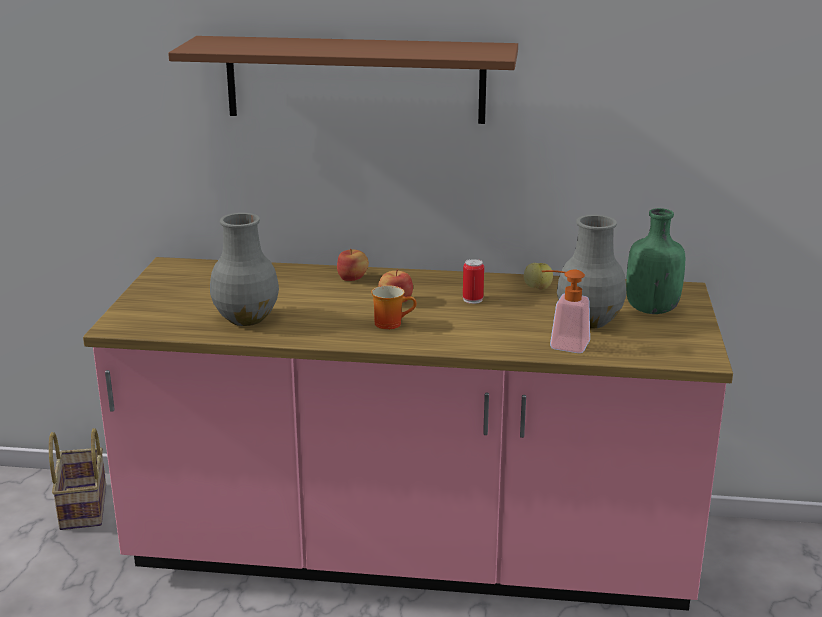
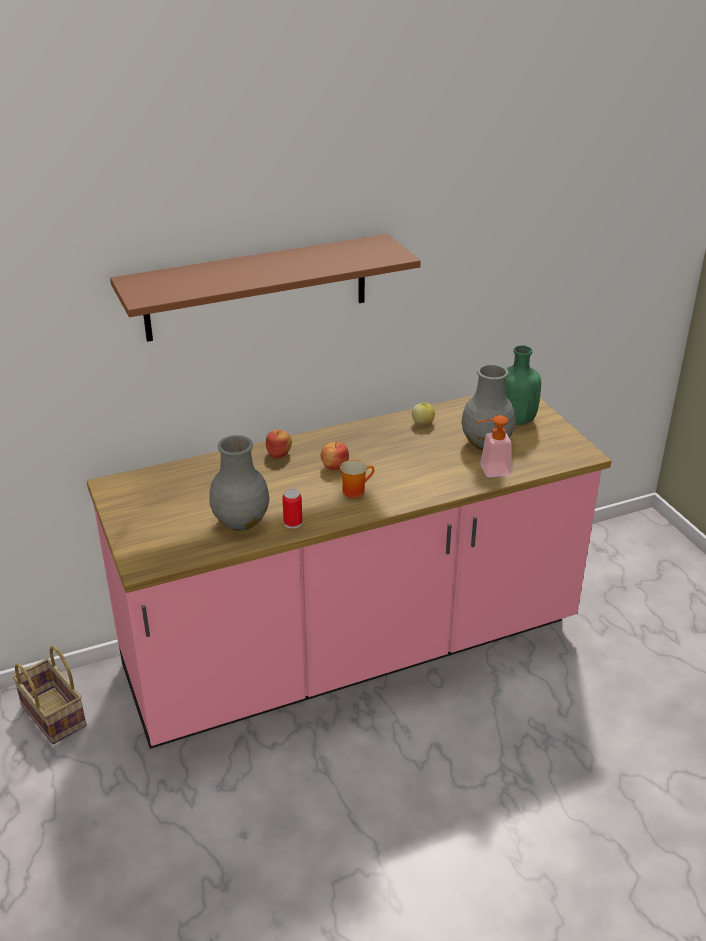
camera: 30 degrees left, 10 degrees up
(472, 299) = (389, 448): can -> can (293, 523)

